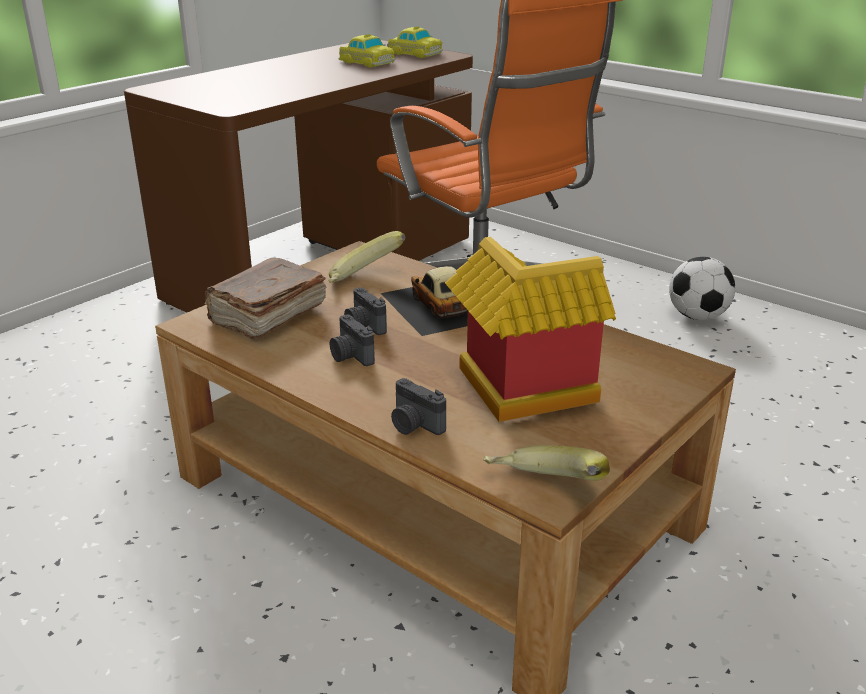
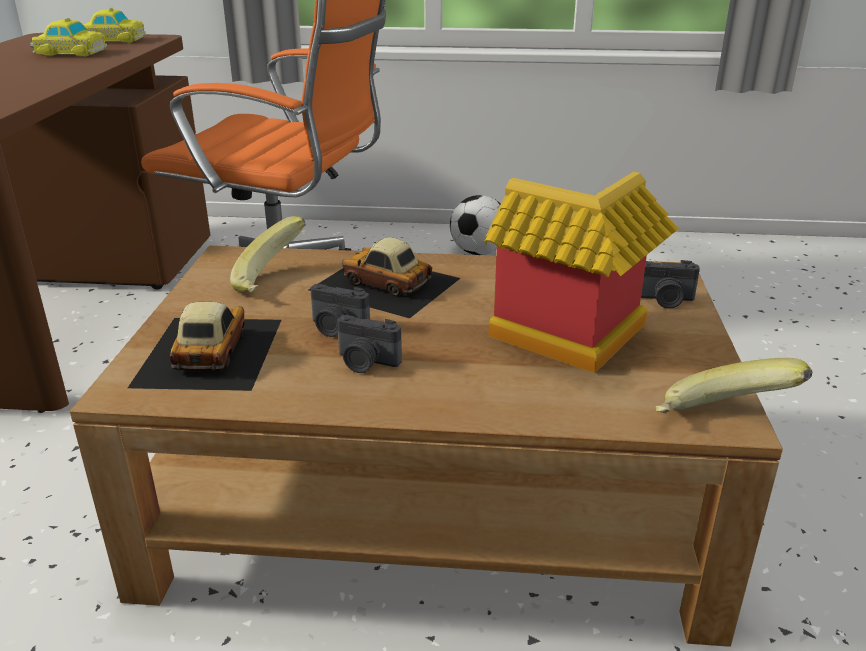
camera: 35 degrees left, 0 degrees up
(266, 315) = (208, 352): brown book -> toy car
(414, 425) = (528, 407): camera -> camera (665, 300)

